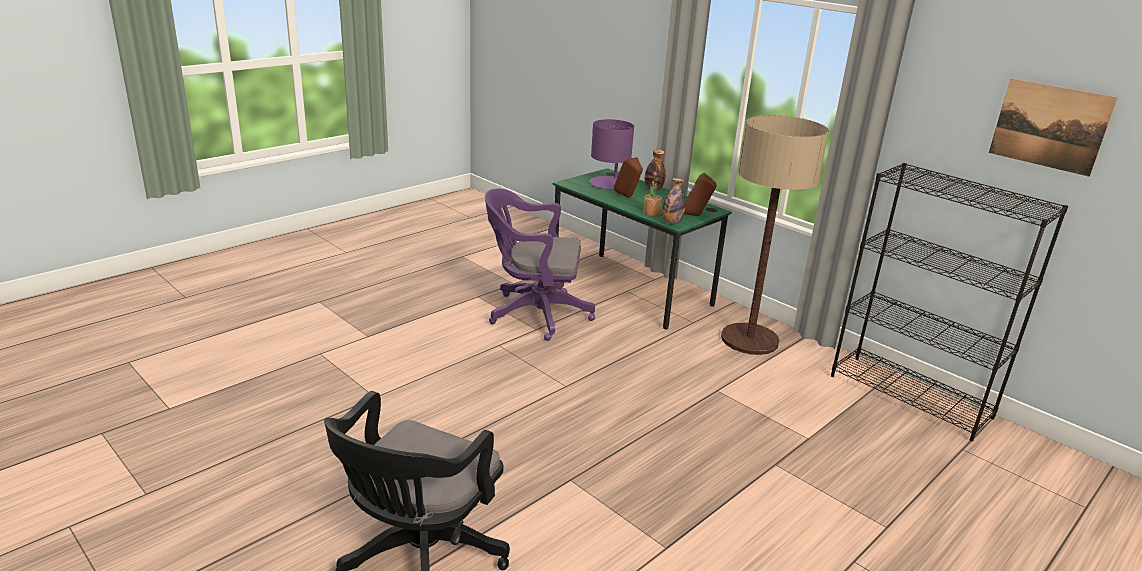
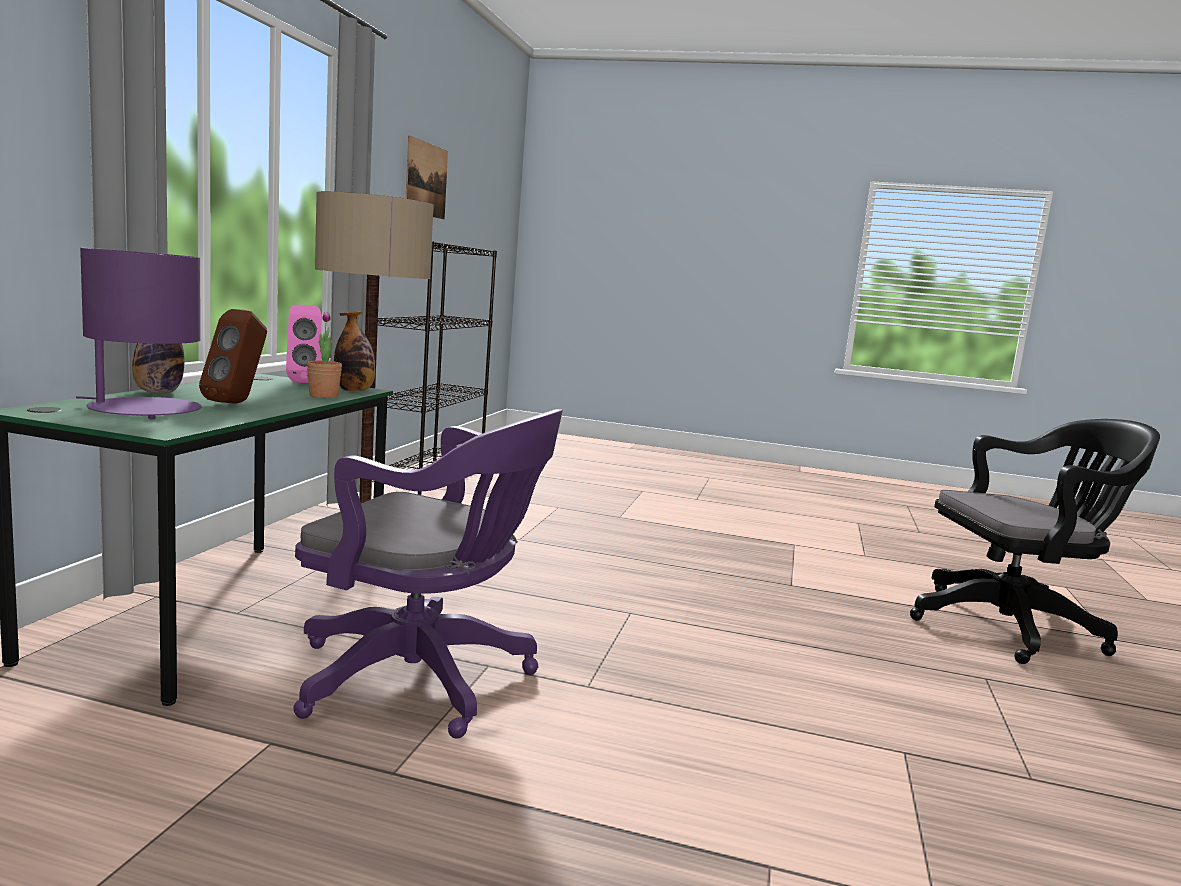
camera: 120 degrees left, 15 degrees down
(534, 314) = (424, 680): purple office chair -> purple office chair turned 45 degrees counterclockwise
(696, 215) = (303, 383): brown speaker -> pink speaker

